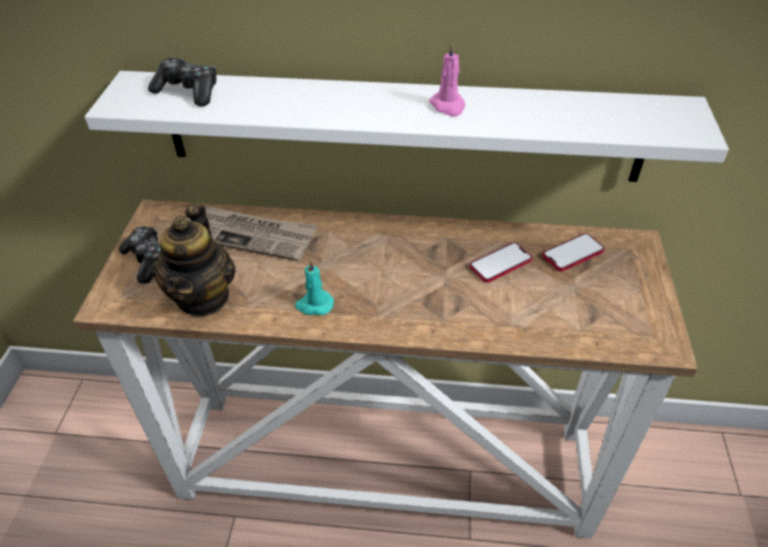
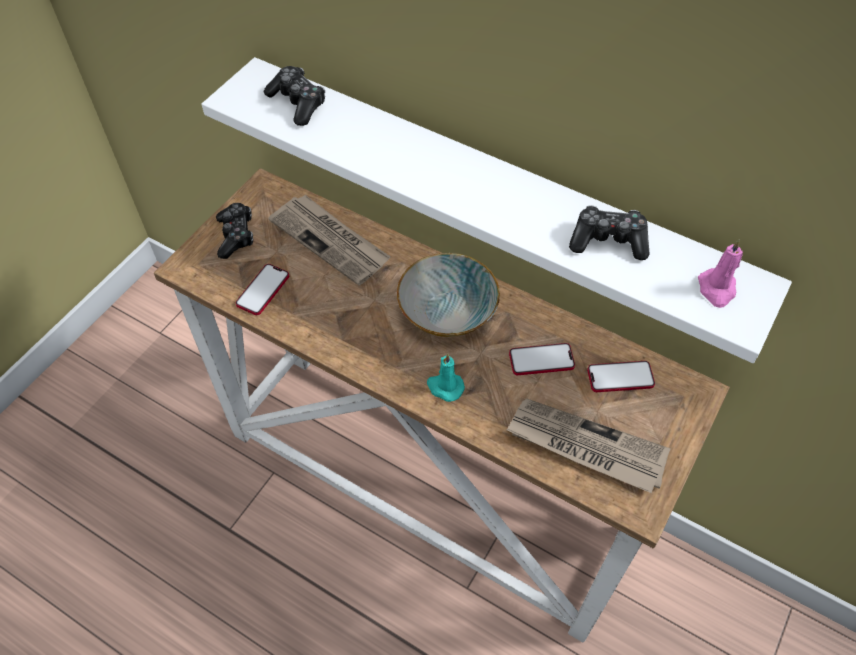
camera: 25 degrees right, 10 degrees up
(203, 297) = (263, 290): teapot -> phone
(314, 305) = (349, 335): turquoise candle -> turquoise candle (444, 387)
(395, 254) = (448, 312): none -> bowl
(448, 106) = (517, 201): pink candle -> pink candle (716, 289)
(546, 111) = (608, 240): none -> game controller
(585, 316) = (585, 447): none -> newspaper

